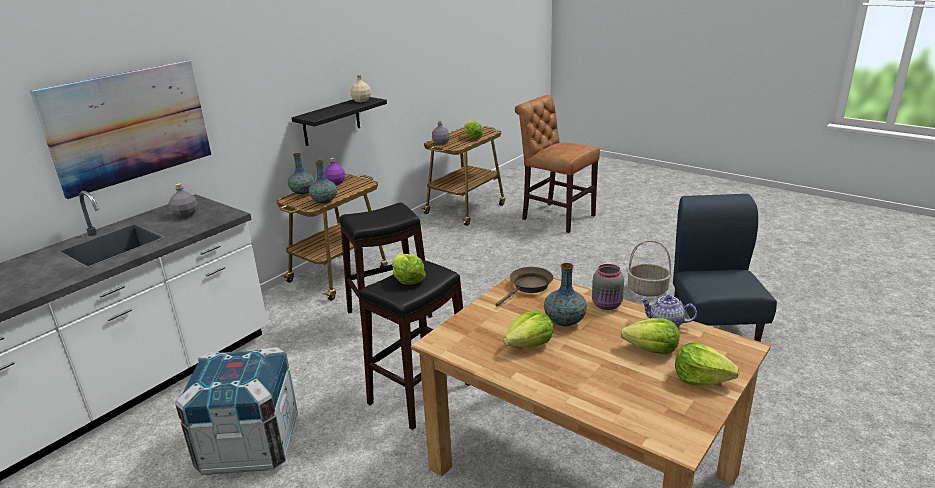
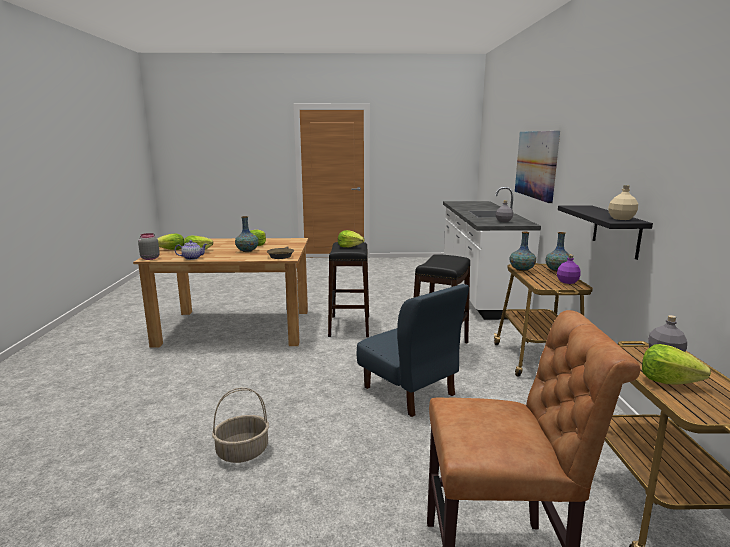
camera: 140 degrees right, 10 degrees down
(249, 445) = (392, 296): crate -> none
(607, 305) = (229, 258): grey jar -> grey jar (149, 258)
(714, 323) = (157, 436): blue chair -> blue chair (409, 391)

